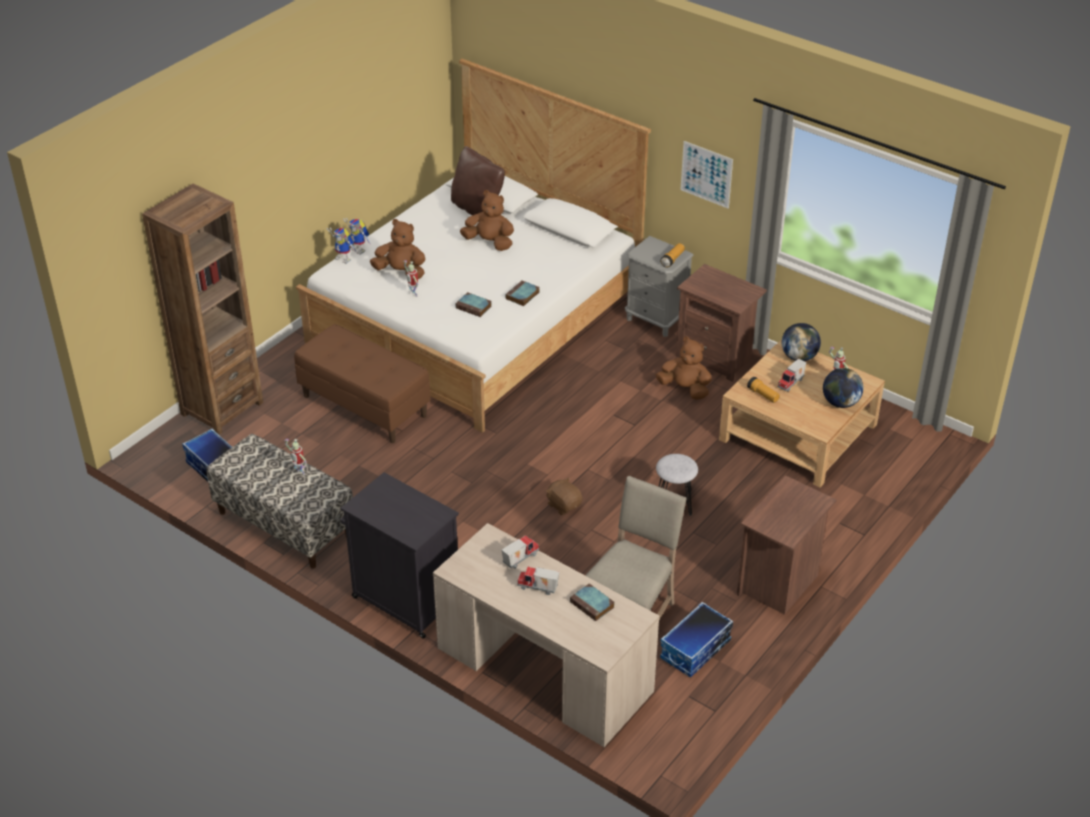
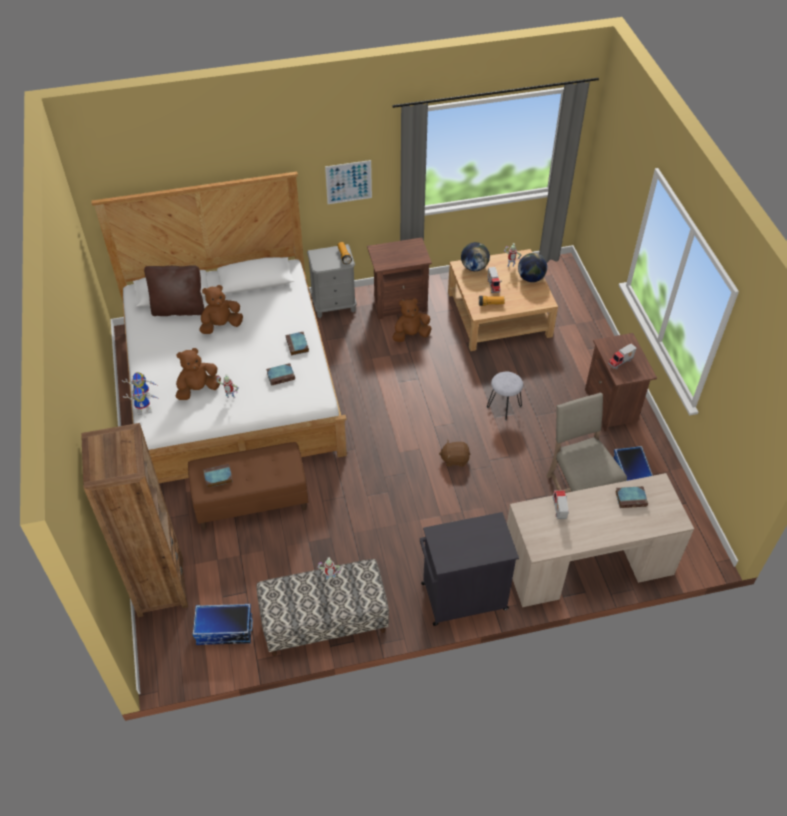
camera: 50 degrees left, 10 degrees up
(335, 349) = (217, 477): none -> book
(538, 588) = (594, 516): toy truck -> toy truck (621, 362)

